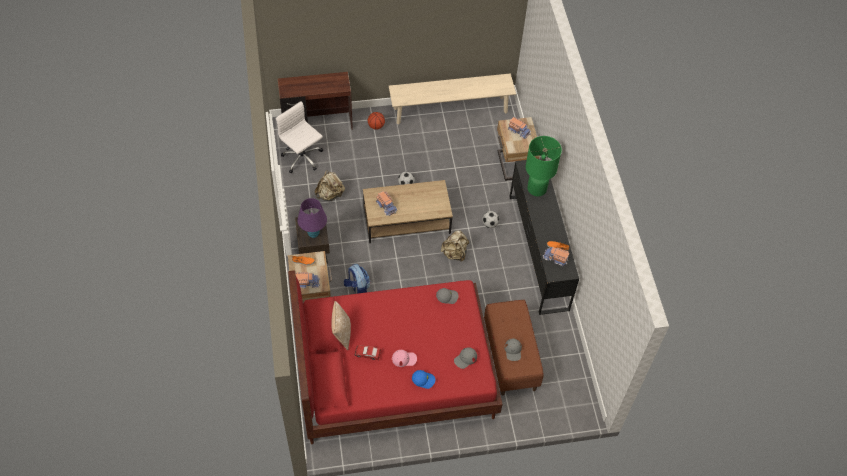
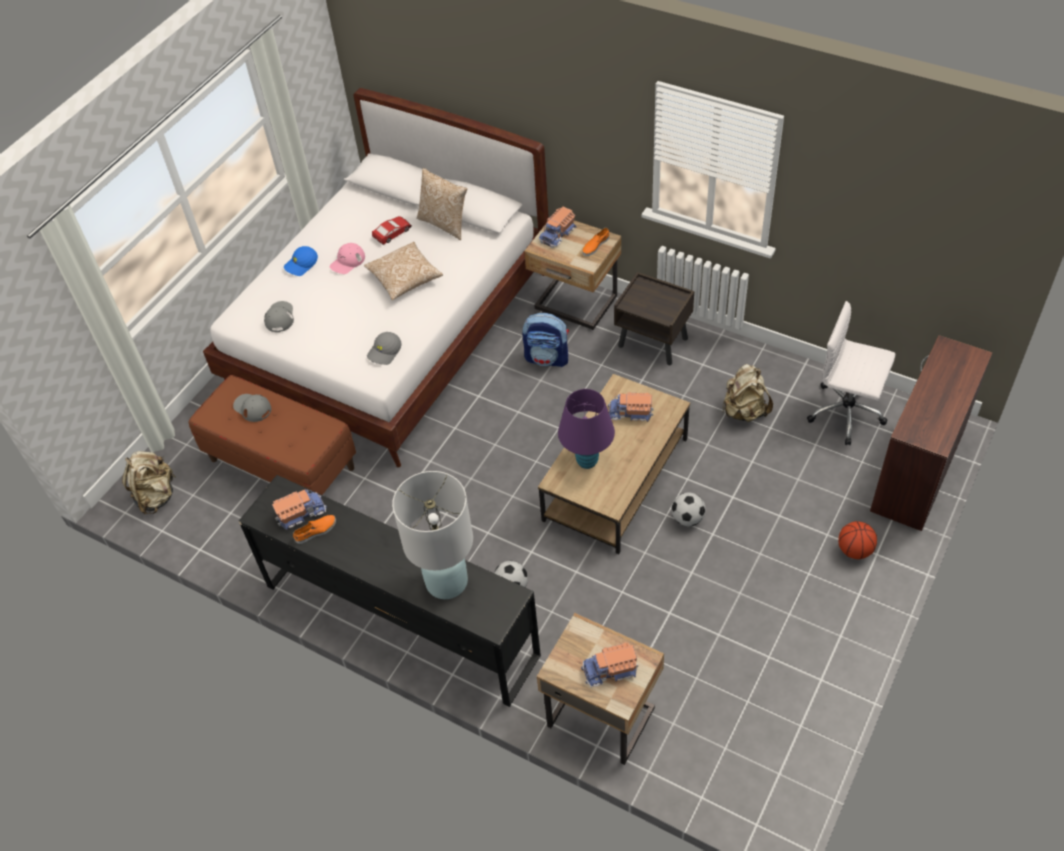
camera: 135 degrees right, 5 degrees down
(302, 158) = (847, 413): white office chair -> white office chair turned 150 degrees counterclockwise
(313, 233) = (648, 300): purple table lamp -> purple table lamp (587, 461)
(394, 371) = (392, 332): red bed -> white bed
(395, 323) = (405, 279): none -> pillow
(450, 110) = (816, 697): beige bench -> none
(454, 253) = (501, 504): beige backpack -> beige backpack (156, 496)
(537, 189) = (446, 581): green table lamp -> white table lamp

